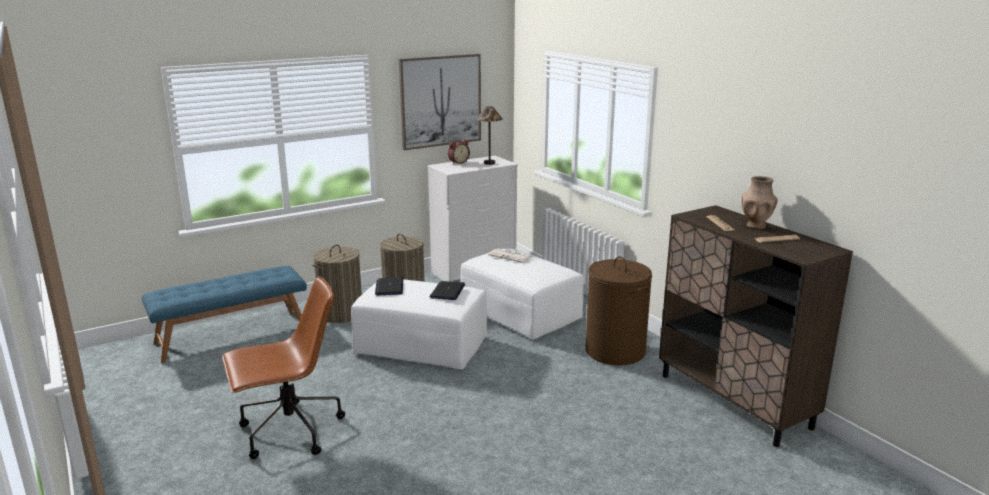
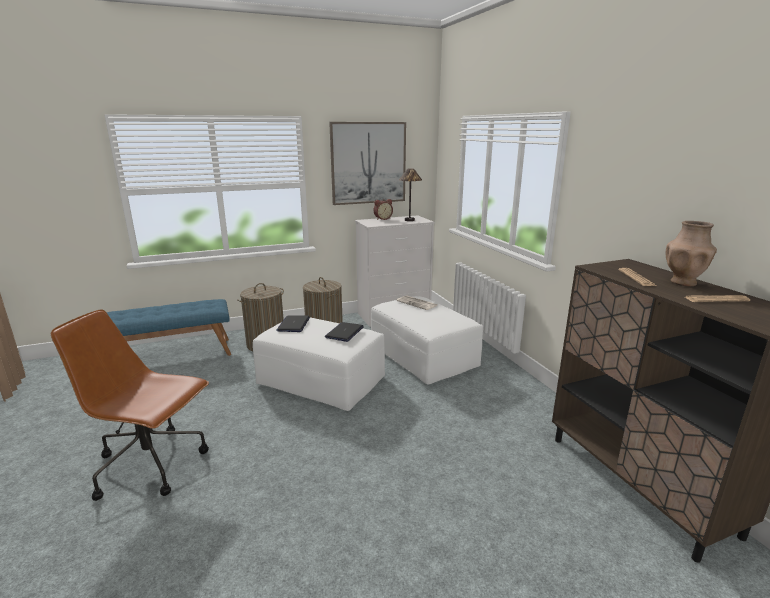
camera: 10 degrees right, 0 degrees up
(289, 431) = (152, 465): brown office chair -> brown office chair turned 150 degrees counterclockwise
(614, 351) = (506, 405): brown laundry basket -> none

